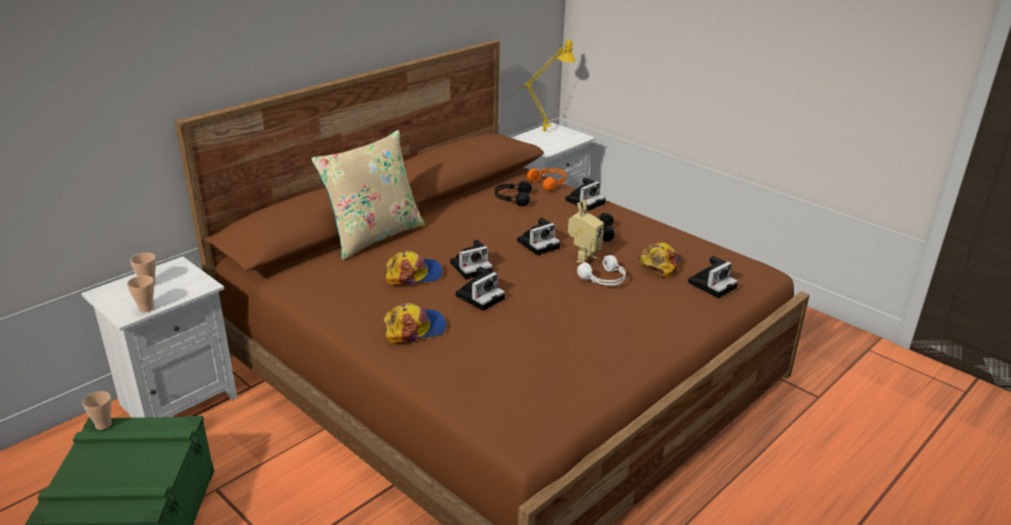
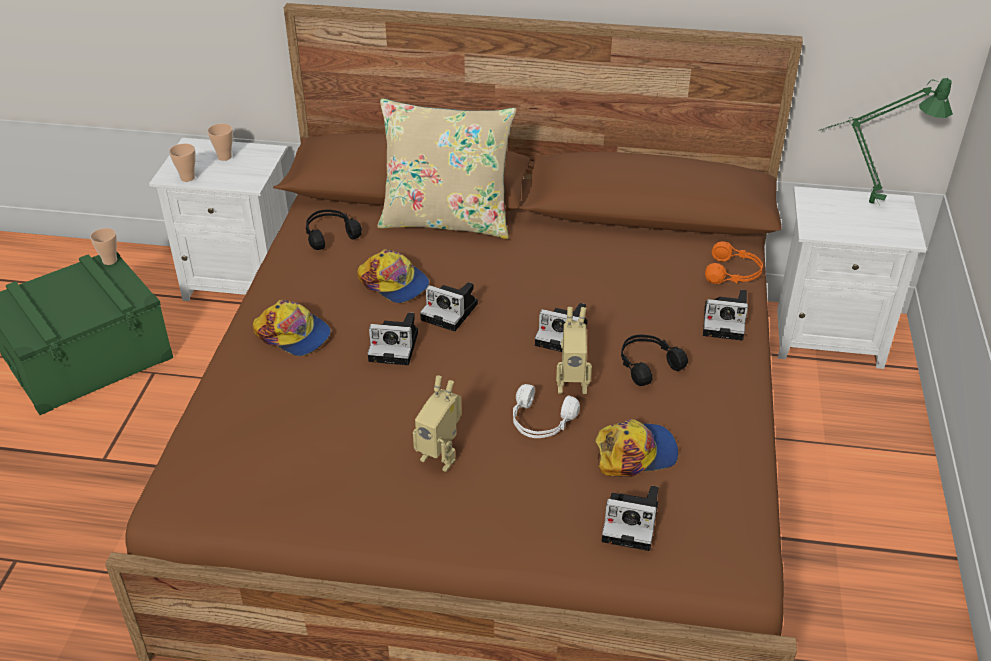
camera: 55 degrees right, 10 degrees up
(512, 199) = (652, 266): black headphones -> black headphones (330, 234)
(540, 133) = (863, 202): yellow table lamp -> green table lamp
(599, 319) = (441, 456): none -> toy robot

